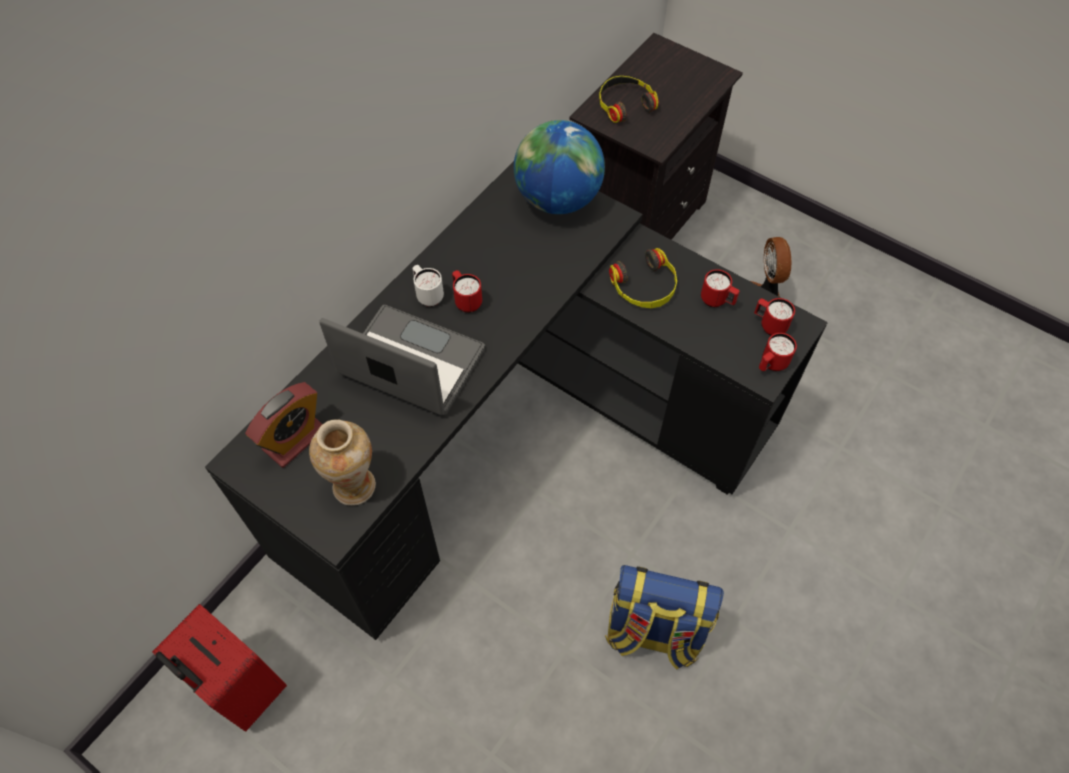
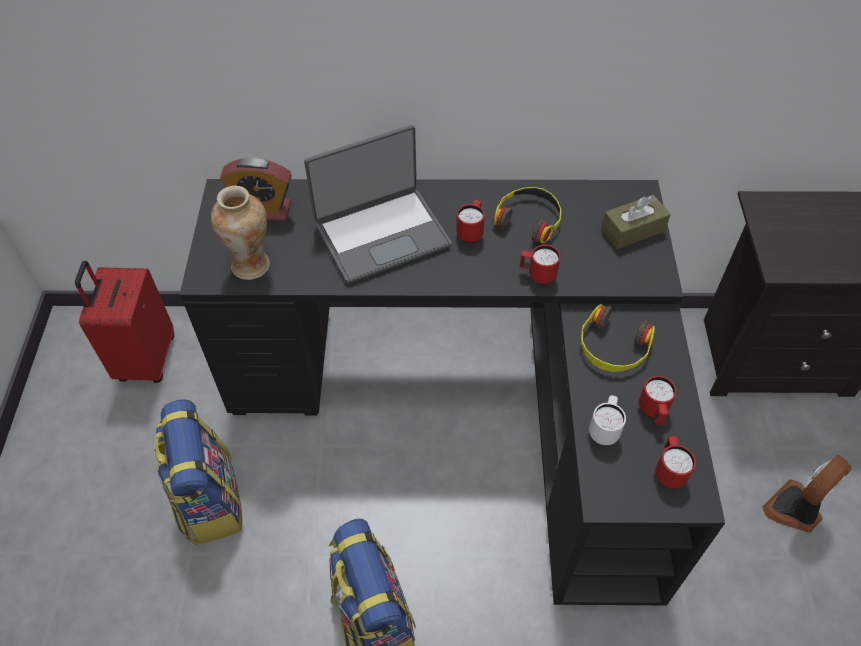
camera: 55 degrees right, 5 degrees down
(410, 364) = (381, 234): laptop -> laptop turned 75 degrees clockwise
(428, 295) = (454, 206): white mug -> white mug (604, 429)
(450, 708) = (209, 500): none -> backpack
(557, 199) = (632, 230): globe -> brown tissue box
(625, 104) = (800, 219): headphones -> headphones (529, 219)
(771, 365) = (624, 497): red mug -> red mug (537, 275)

